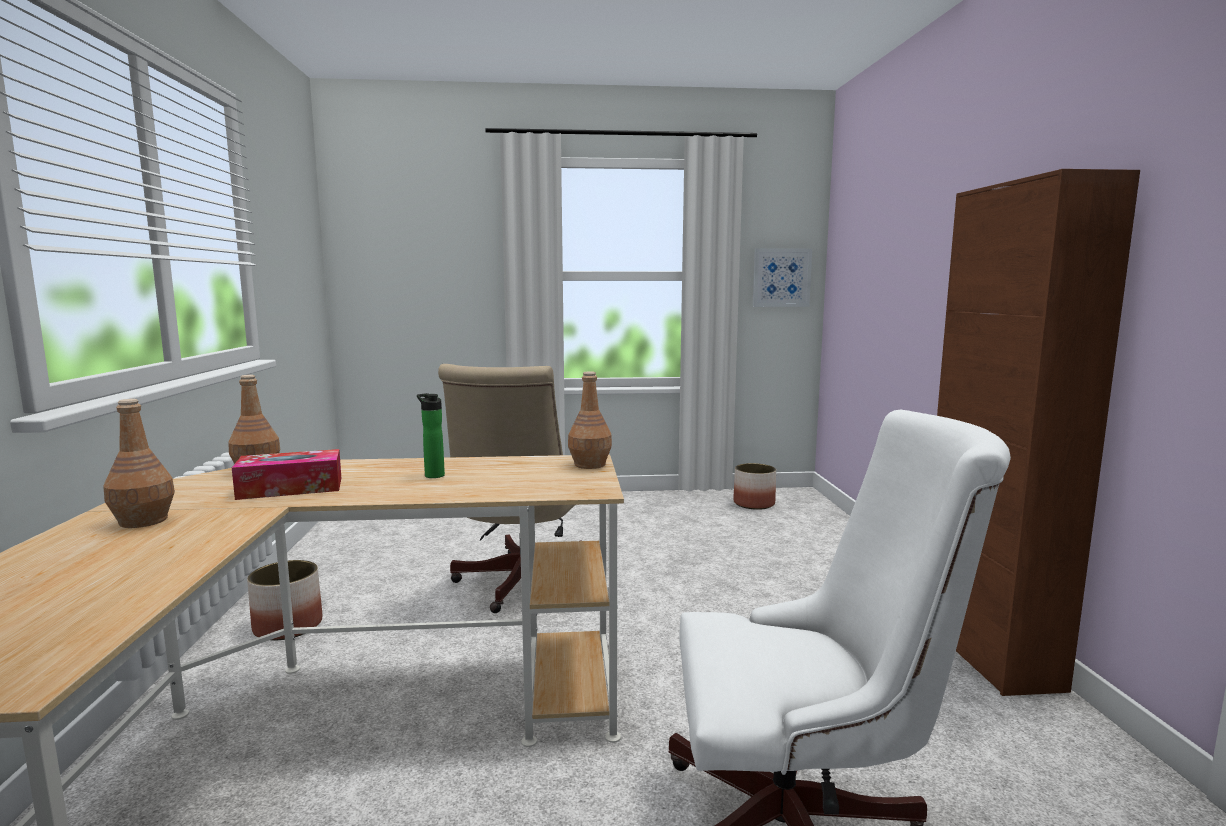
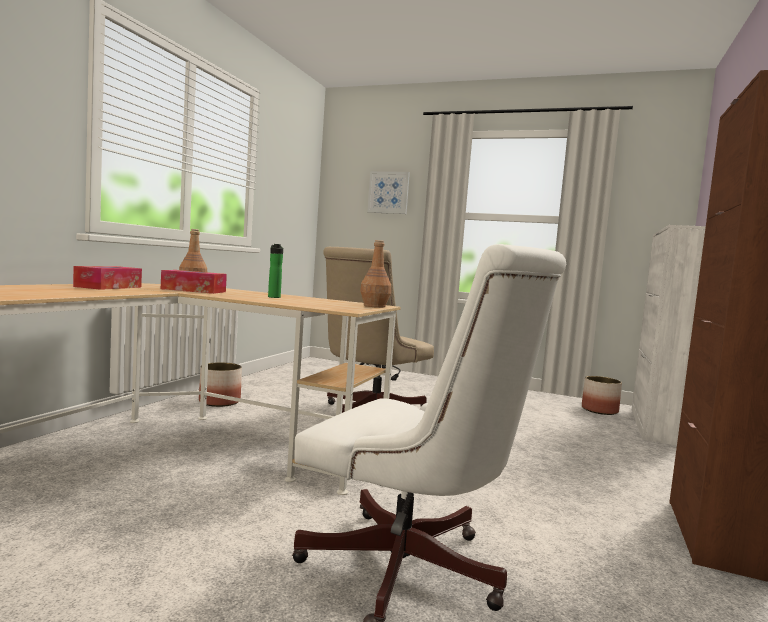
camera: 25 degrees right, 5 degrees down
(144, 521) = (108, 287): brown bottle -> tissue box
(781, 277) = (651, 225): picture -> picture (388, 192)
(820, 513) = (655, 426): none -> white cabinet

